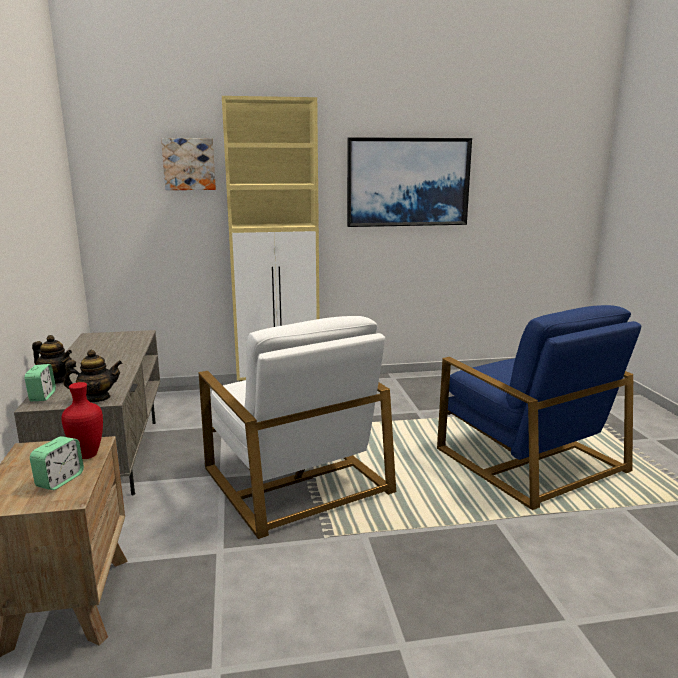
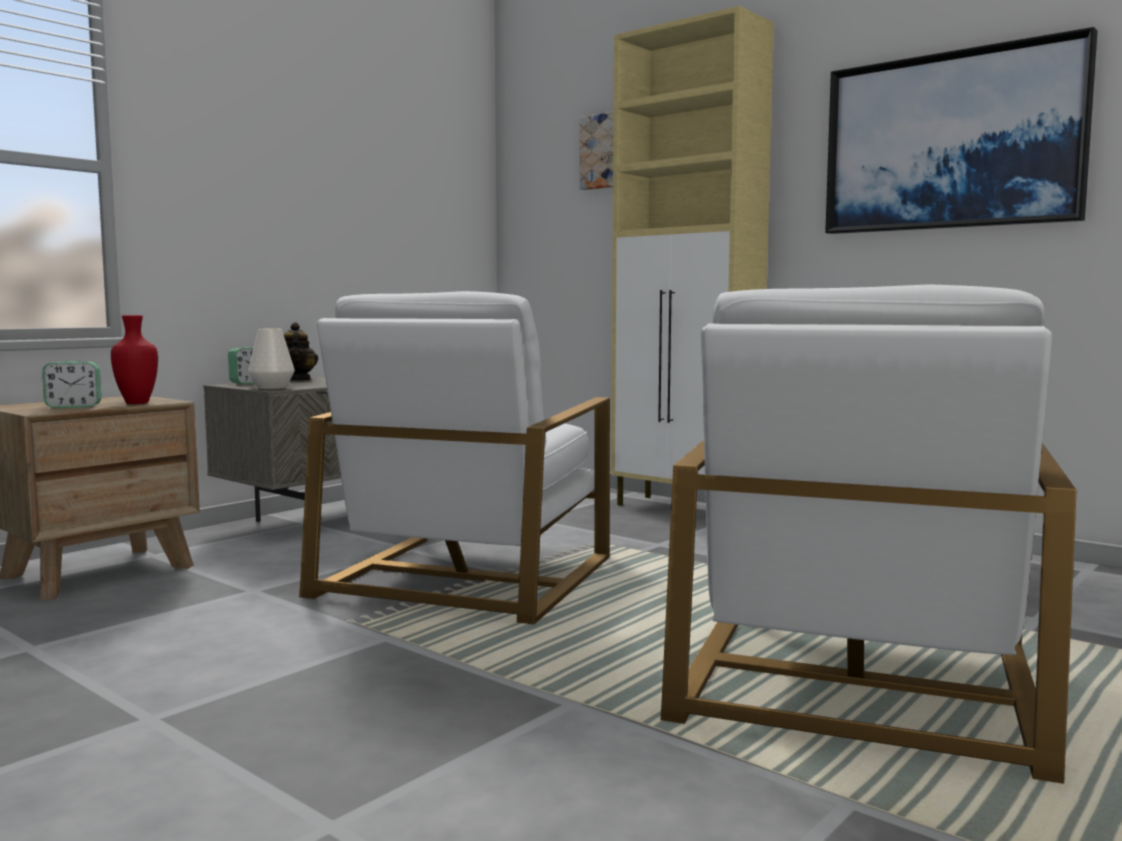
camera: 50 degrees right, 10 degrees down
(96, 398) = (272, 387): teapot -> white vase
(528, 459) = (854, 679): blue armchair -> white armchair

